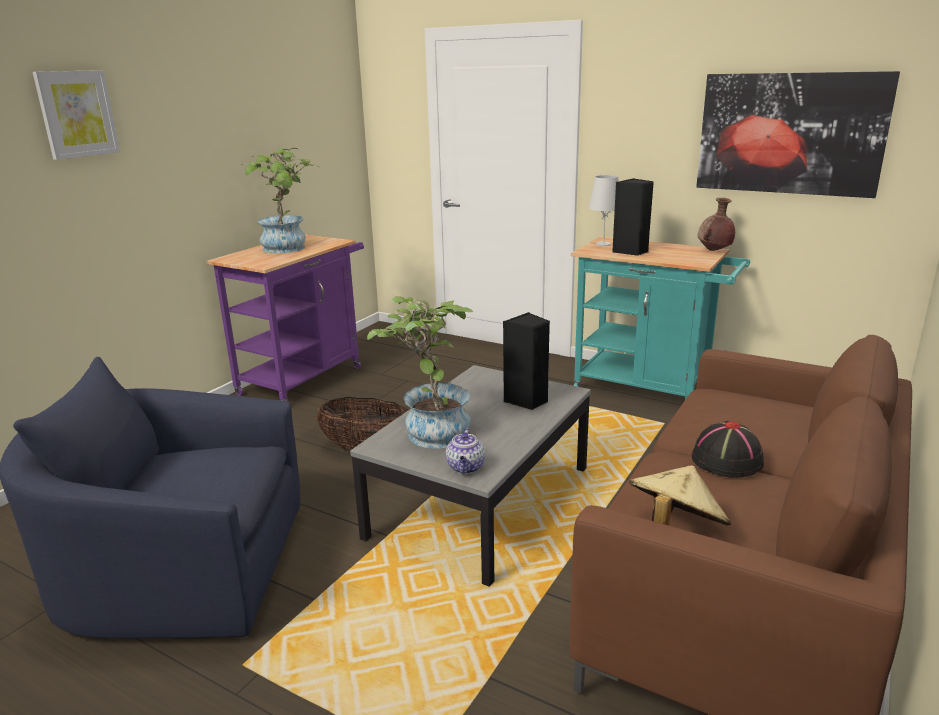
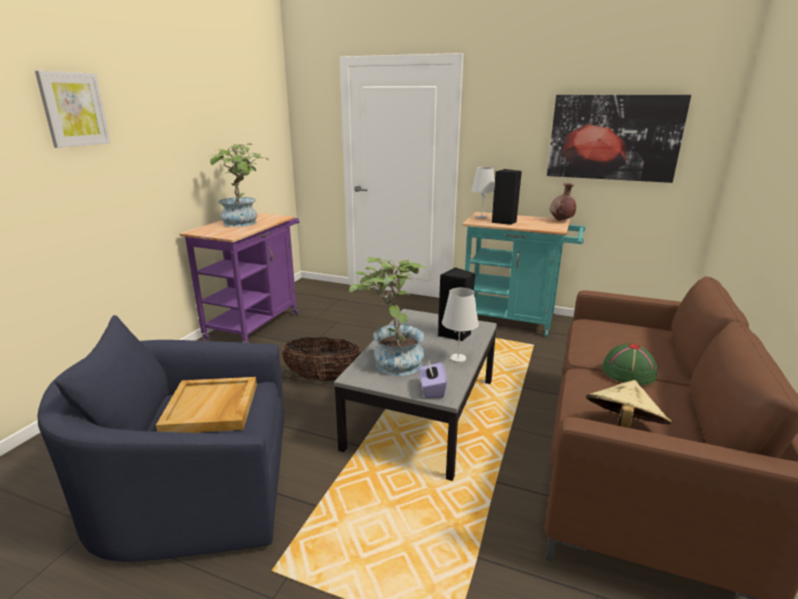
camera: 10 degrees left, 0 degrees up
(196, 471) = (211, 408): none -> beige tray
(466, 467) = (432, 390): teapot -> purple tissue box
(516, 431) = (457, 358): none -> white table lamp
(726, 460) = (628, 372): black hat -> green hat

